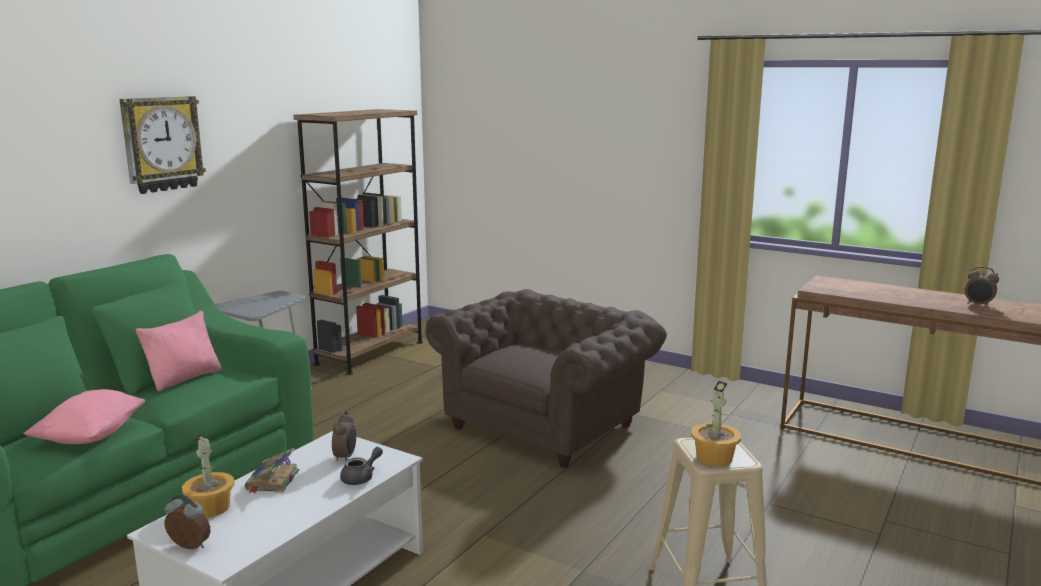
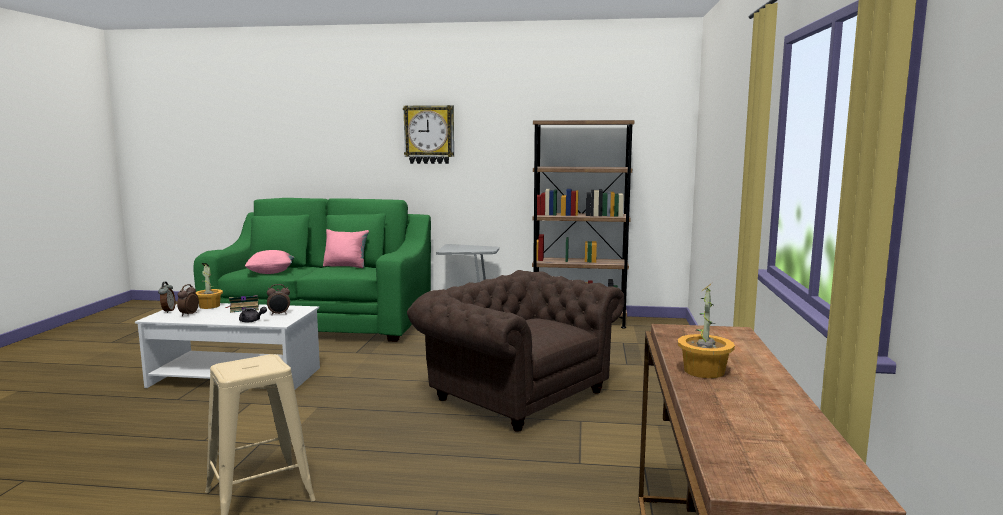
camera: 65 degrees right, 5 degrees down
(547, 424) = (516, 393): brown armchair -> brown armchair turned 150 degrees counterclockwise
(714, 457) = (237, 366): potted plant -> potted plant (704, 371)
(978, 305) = (749, 408): alarm clock -> alarm clock (188, 314)

